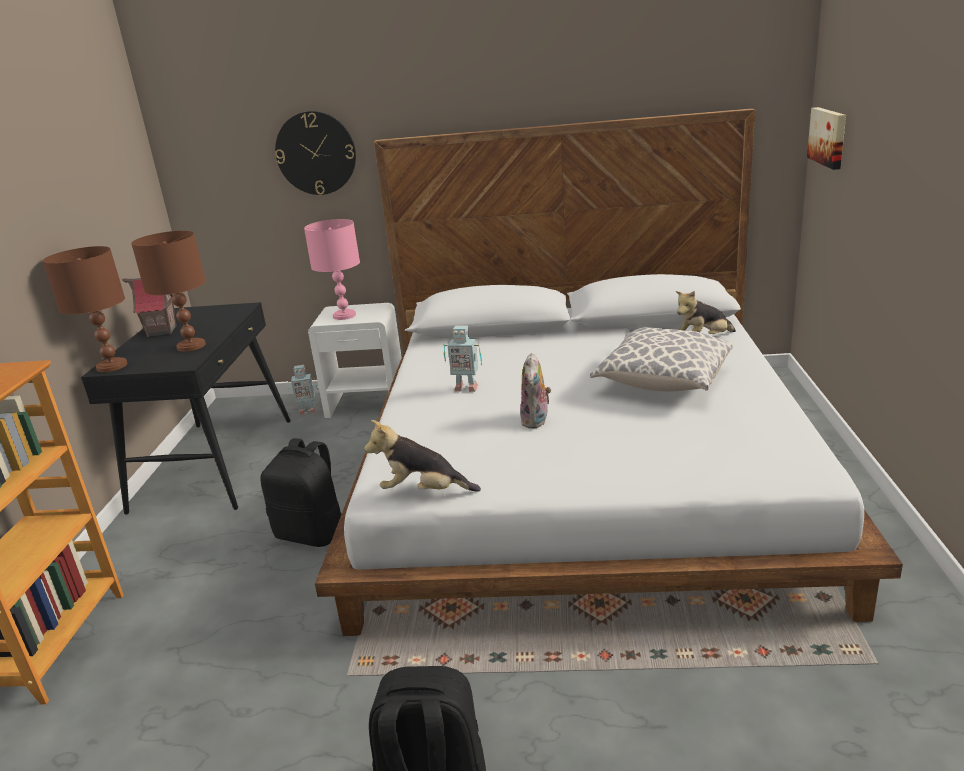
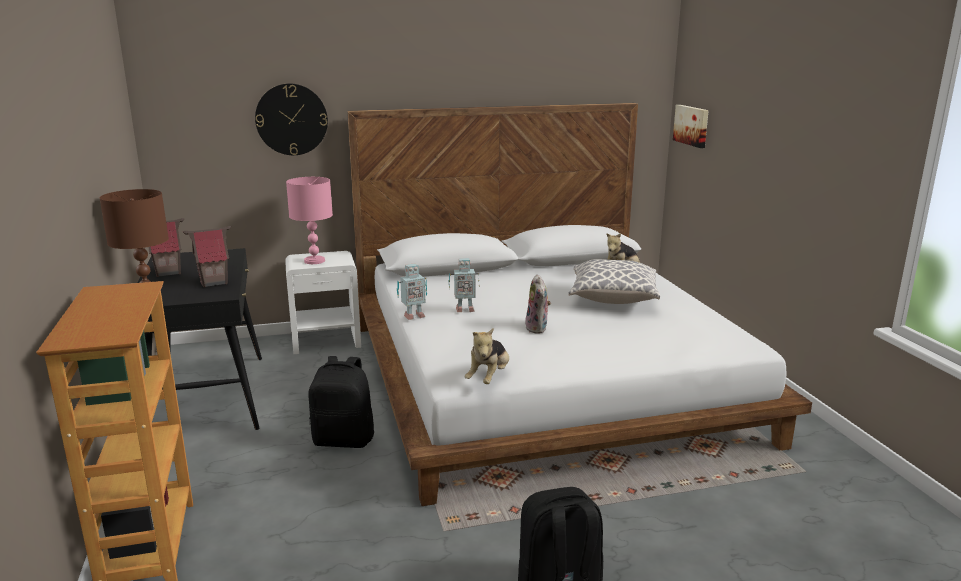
camera: 20 degrees left, 5 degrees down
(191, 346) = (214, 282): brown table lamp -> toy house
(307, 411) = (272, 350): toy robot -> toy robot (413, 316)
(423, 491) = (489, 378): plush toy -> plush toy turned 60 degrees counterclockwise

